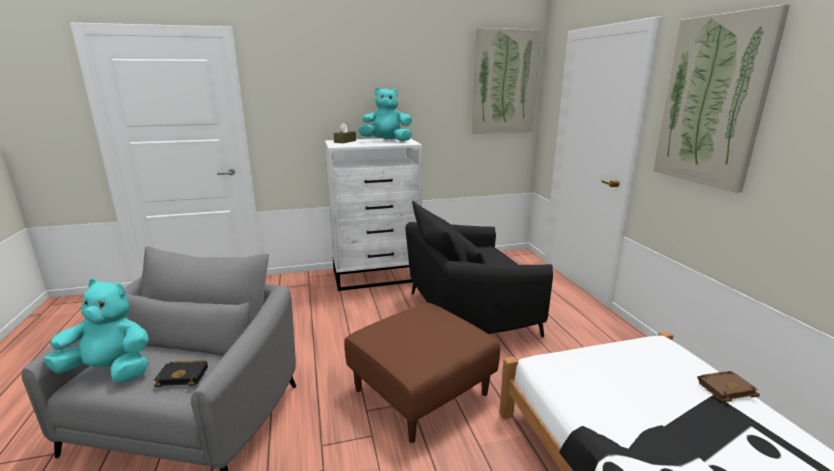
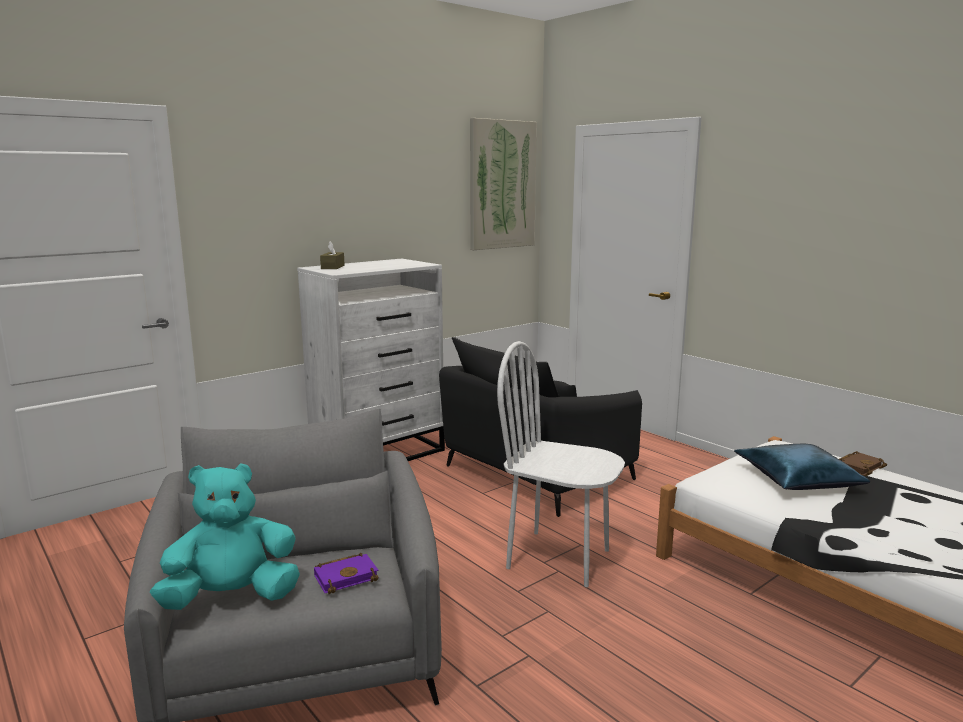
camera: 25 degrees left, 5 degrees down
(184, 376) = (347, 576): black book -> purple book
(386, 141) = (388, 264): turquoise plush toy -> none
(421, 391) = (558, 558): brown ottoman -> white chair
(639, 385) = (797, 479): none -> blue pillow
(712, 101) = (772, 202): picture -> none

